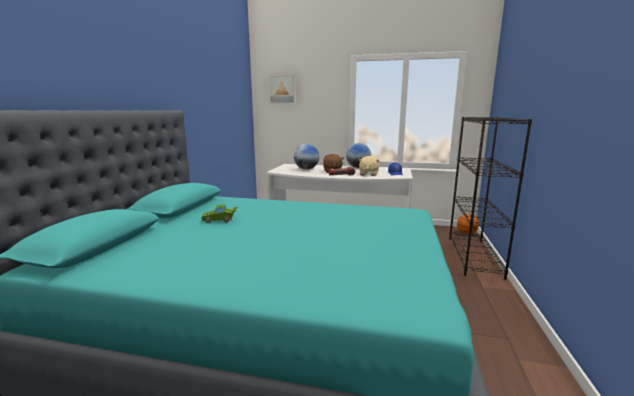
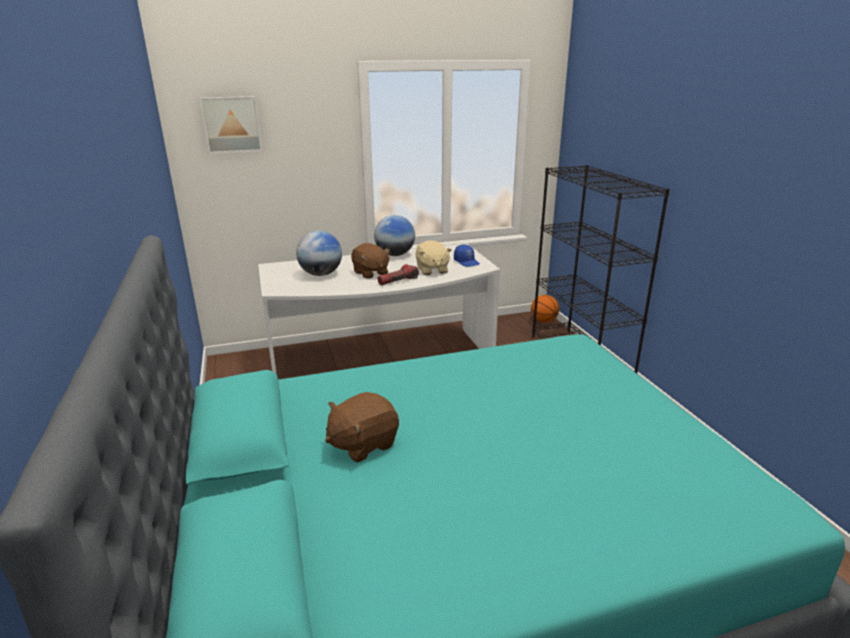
camera: 30 degrees left, 10 degrees up
(220, 220) = (362, 444): green toy car -> brown plush toy

